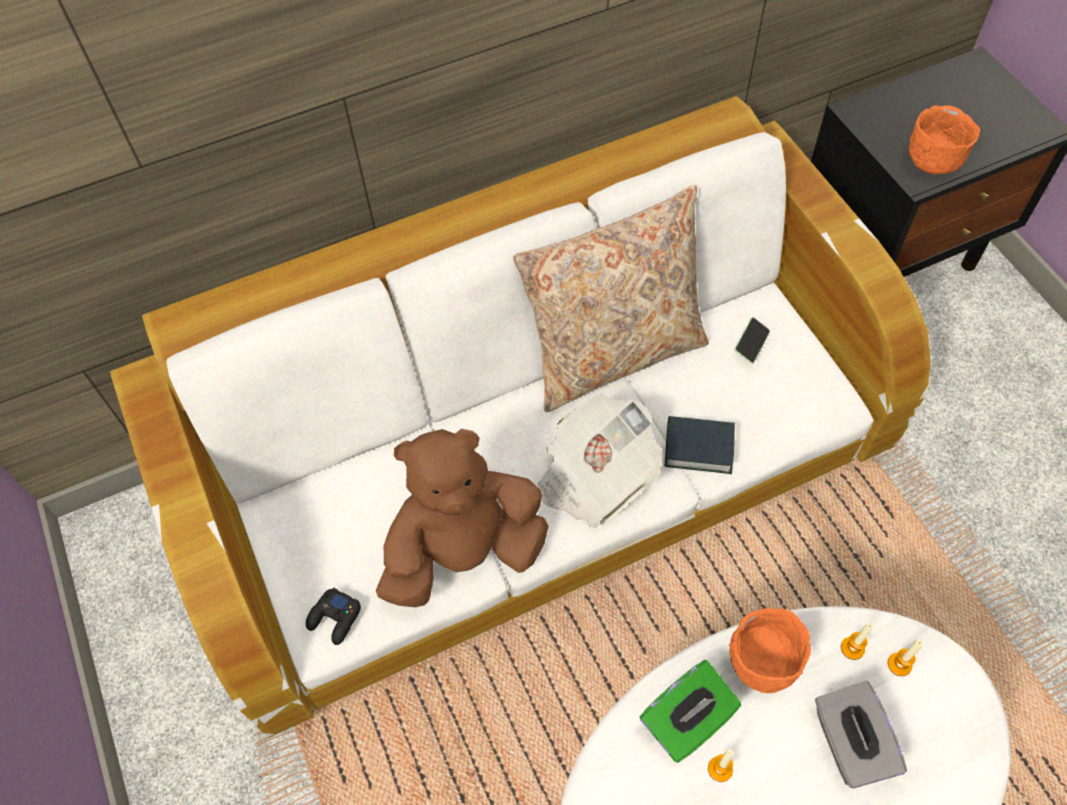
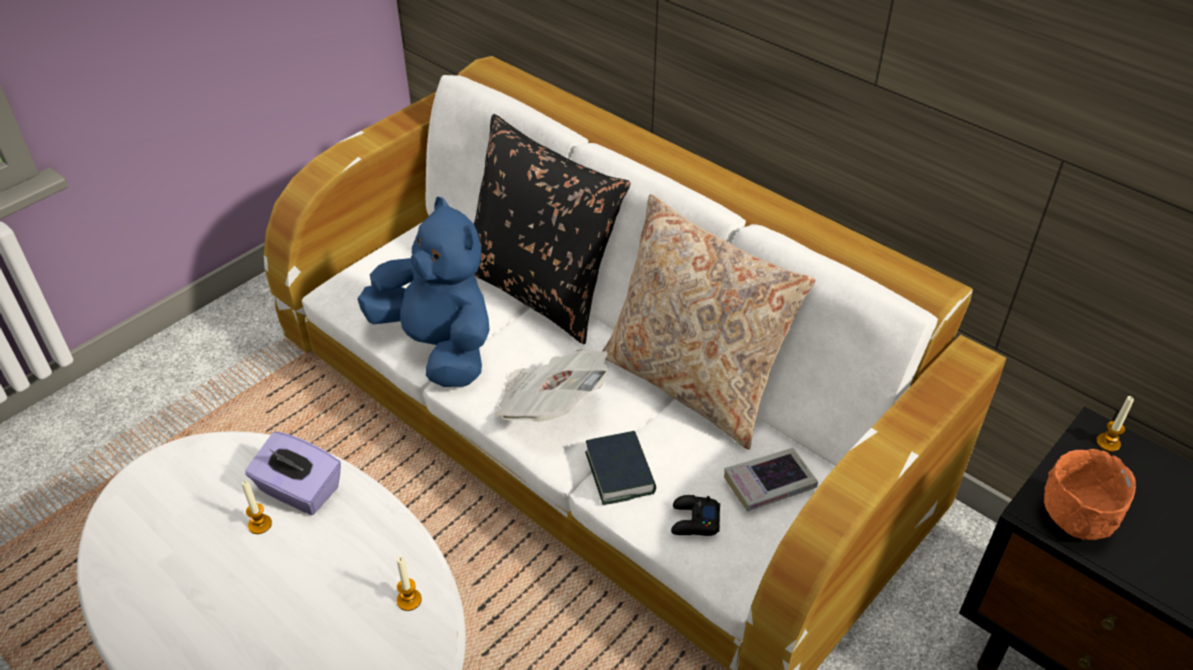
camera: 65 degrees right, 15 degrees down
(335, 618) = (354, 295): black game controller -> black game controller (694, 521)
(423, 432) = (541, 290): none -> black pillow
(464, 552) = (439, 347): brown plush toy -> blue plush toy
(687, 721) = (299, 491): green tissue box -> purple tissue box
(751, 344) = (769, 484): phone -> book
(759, 663) = (369, 530): orange bowl -> none
(849, 743) = (308, 618): grey tissue box -> none
(899, 664) = (404, 644): candle -> candle (1108, 443)

